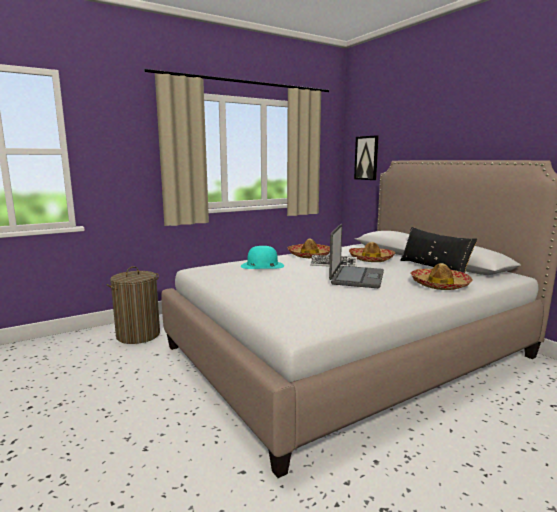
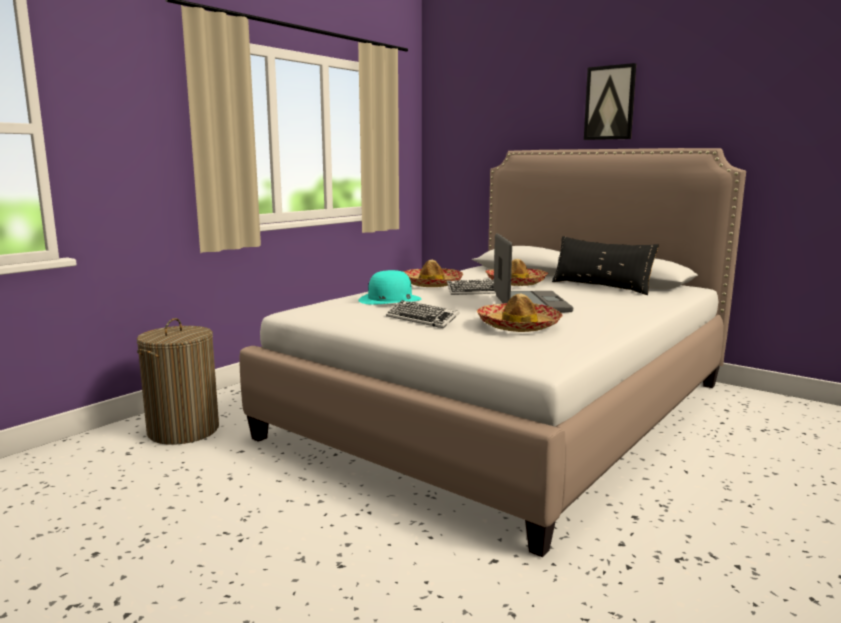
camera: 20 degrees left, 0 degrees up
(263, 283) = (422, 319): none -> keyboard
(366, 158) = (462, 147): picture -> picture (610, 103)
(439, 285) = (631, 303): hat -> hat (518, 326)

